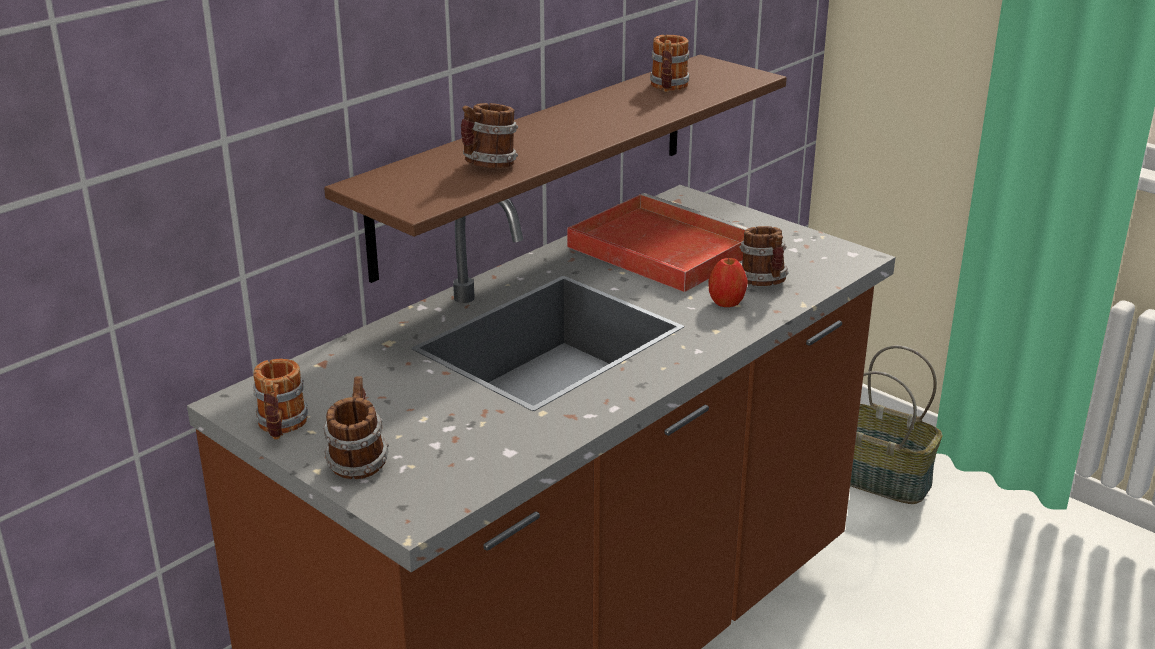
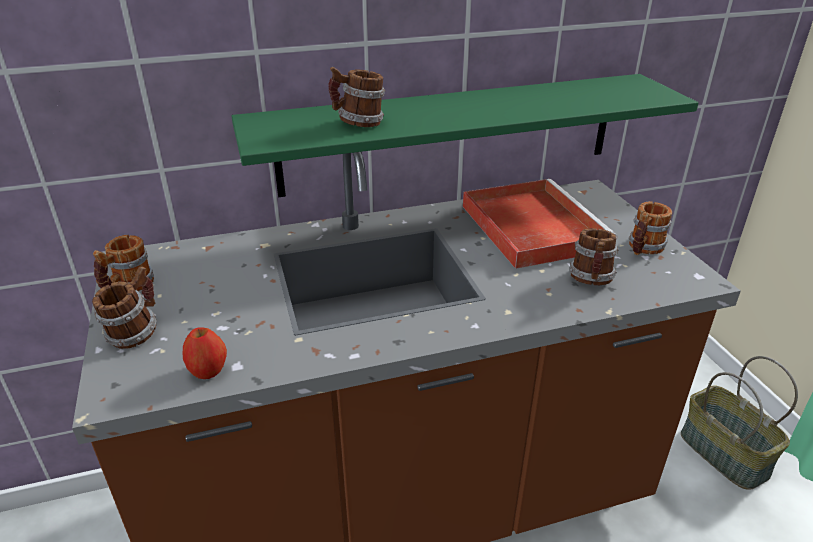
camera: 30 degrees right, 5 degrees up
(536, 162) = (450, 134): brown shelf -> green shelf
(668, 87) = (580, 93): mug -> mug (643, 249)
(726, 302) = (541, 288): apple -> apple (208, 371)

